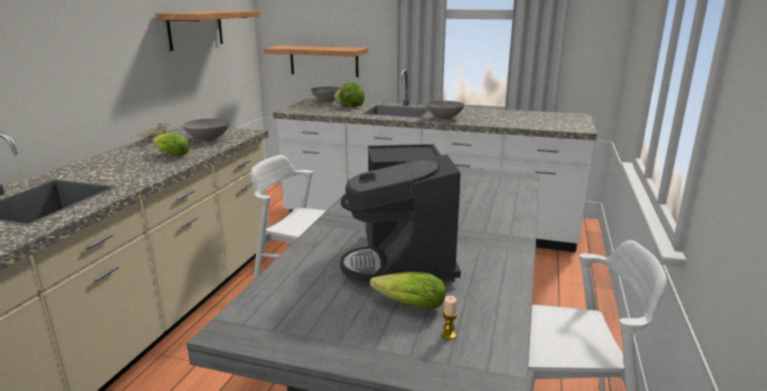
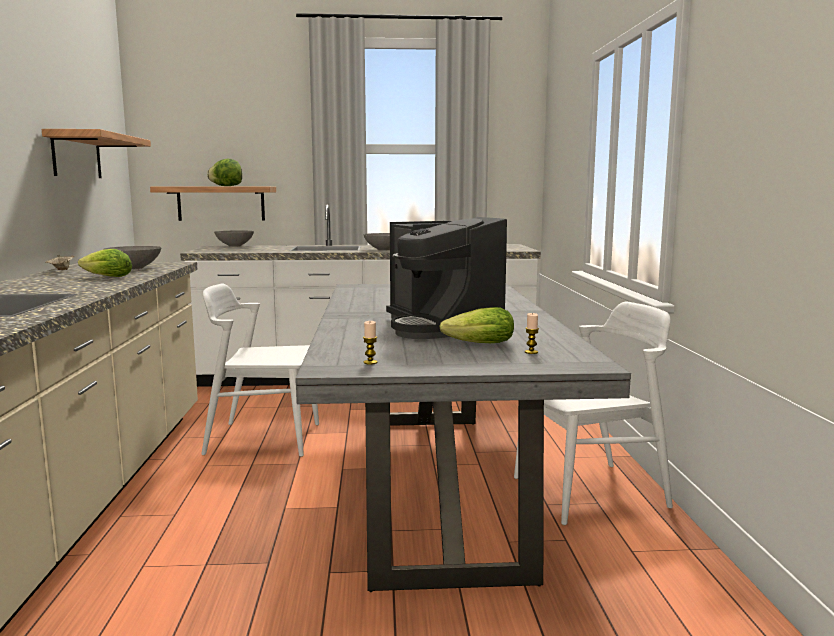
camera: 20 degrees left, 10 degrees down
(275, 325) = (370, 362): none -> candle
(350, 106) = (268, 247): lettuce -> lettuce (226, 186)

